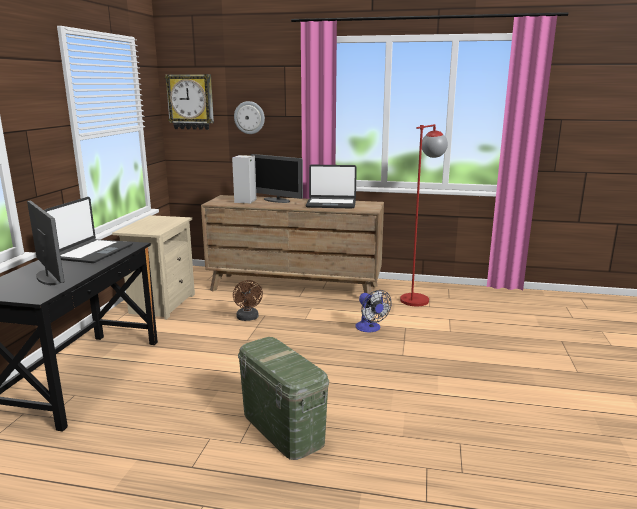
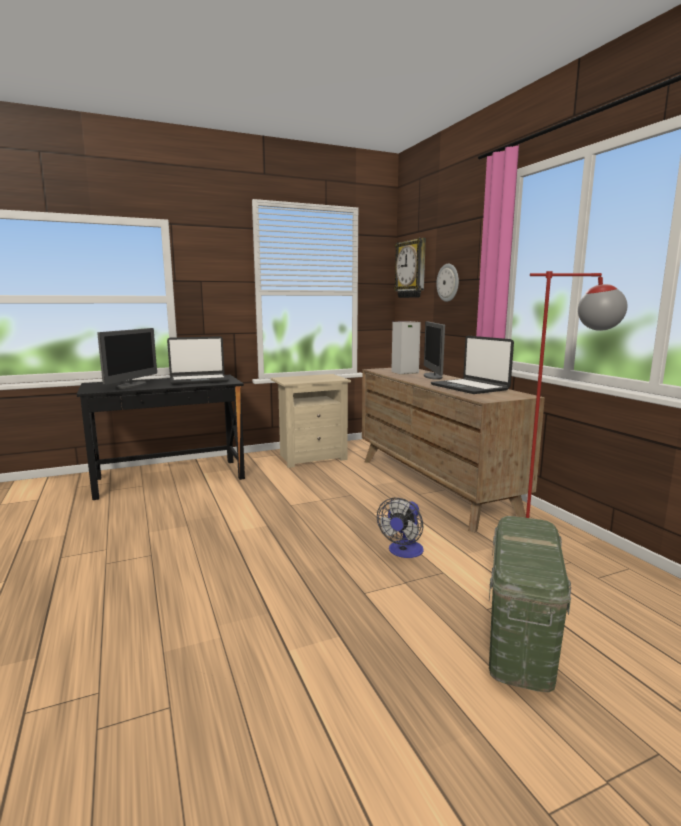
camera: 55 degrees right, 5 degrees down
(248, 318) = (333, 491): brown fan -> none
(282, 428) = (140, 574): green storage box -> green storage box (520, 641)

